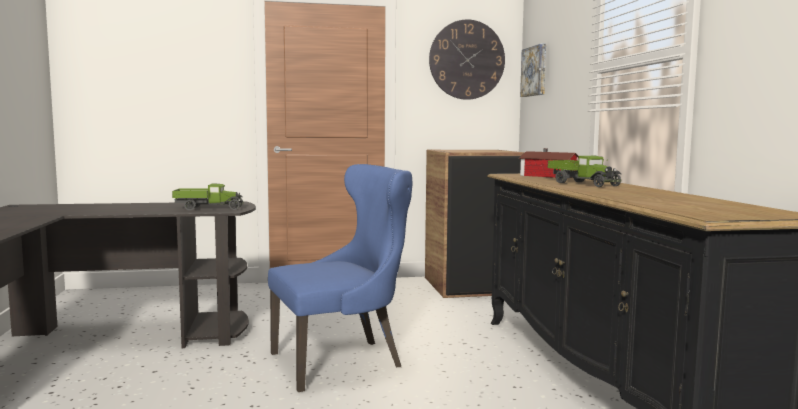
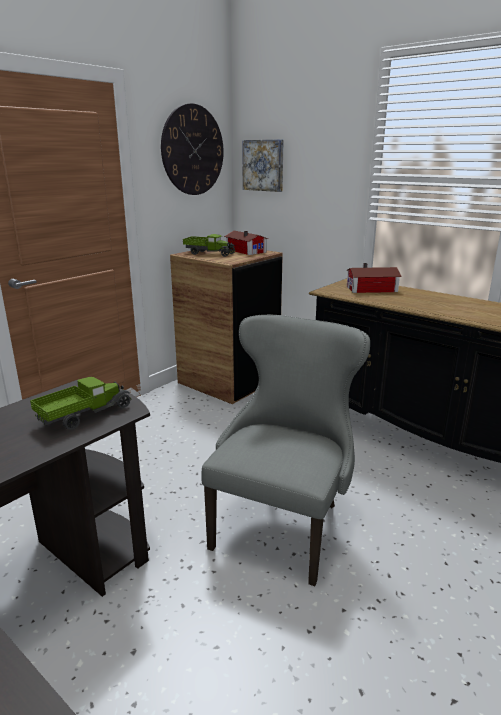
camera: 40 degrees left, 15 degrees up
(342, 361) = (283, 524): blue chair -> grey chair
(497, 150) = (246, 250): none -> toy house
(583, 183) = (447, 304): toy truck -> toy truck (209, 253)

